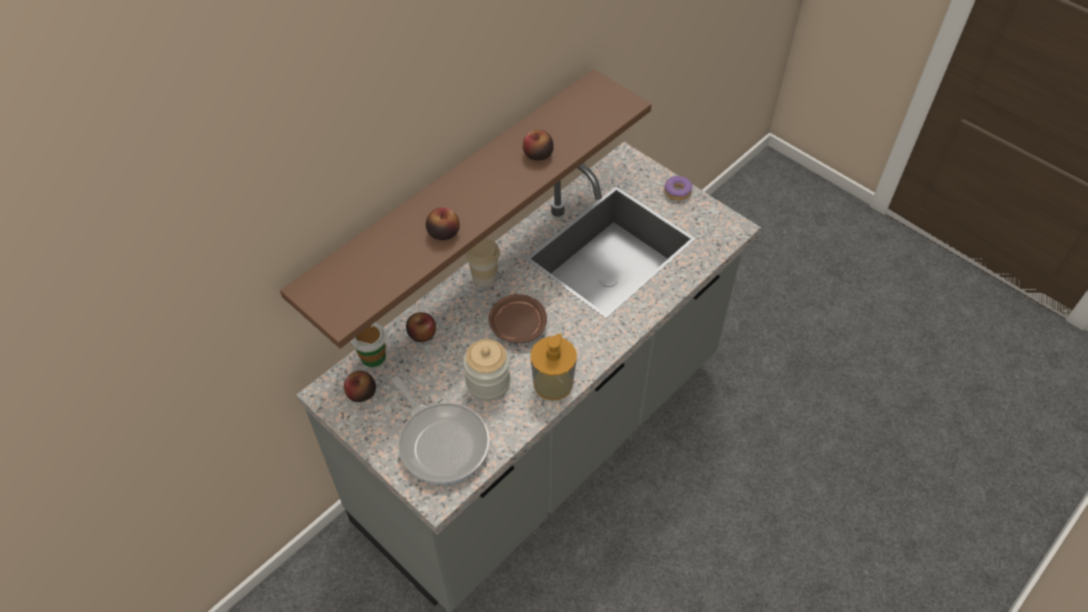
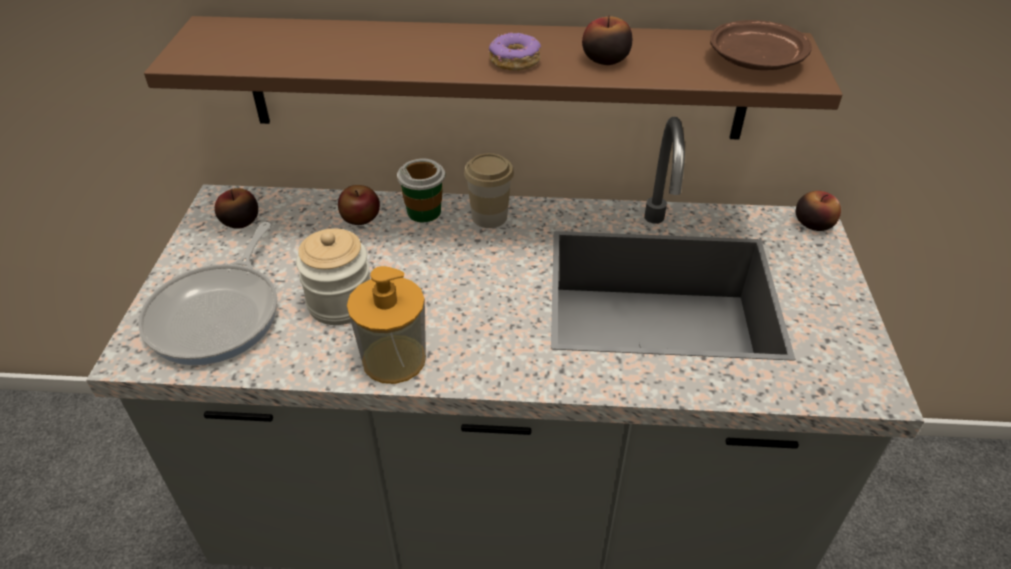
camera: 50 degrees right, 10 degrees down
(373, 356) = (297, 203): cup -> cup (424, 212)
(443, 232) = (388, 59): apple -> apple (813, 223)
(517, 324) = (451, 278): brown plate -> brown plate (755, 61)
(677, 192) = (839, 296): donut -> donut (514, 61)

